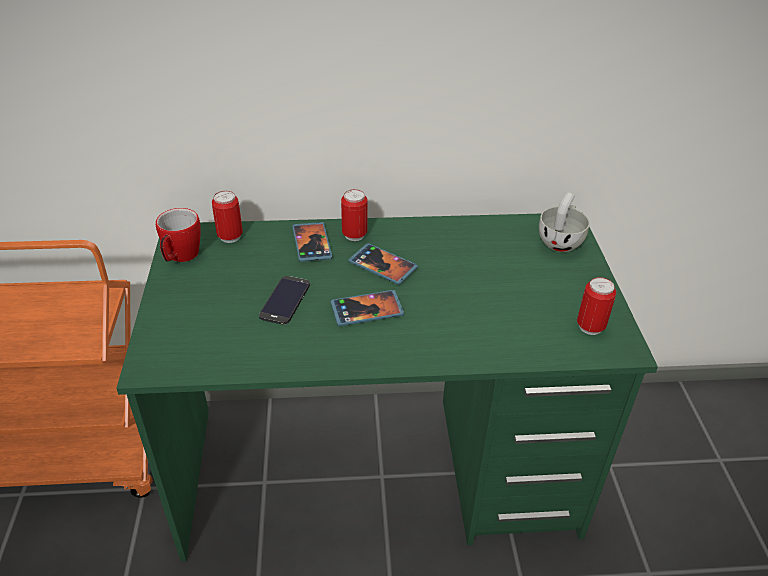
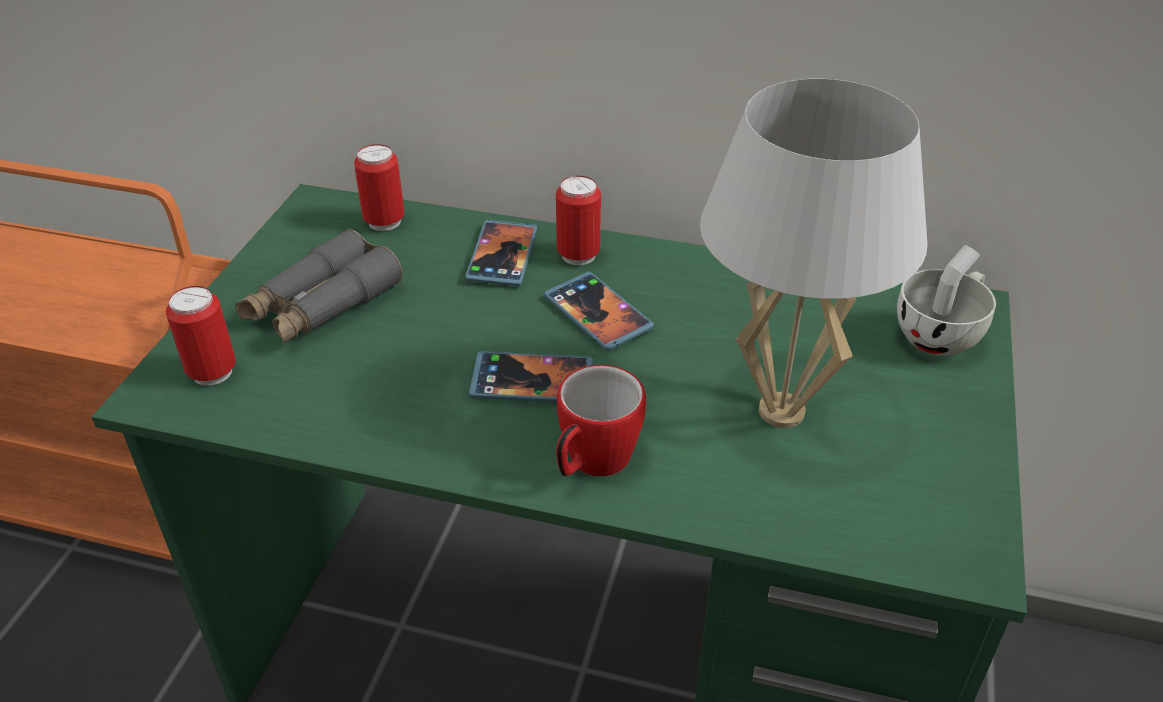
camera: 20 degrees right, 0 degrees up
(180, 257) = (295, 239): mug -> mug (592, 464)
(221, 293) = (322, 305): none -> grey binoculars
(285, 300) = (411, 337): phone -> none
(503, 297) = (782, 412): none -> white table lamp
(590, 327) = (922, 503): can -> can (212, 372)

